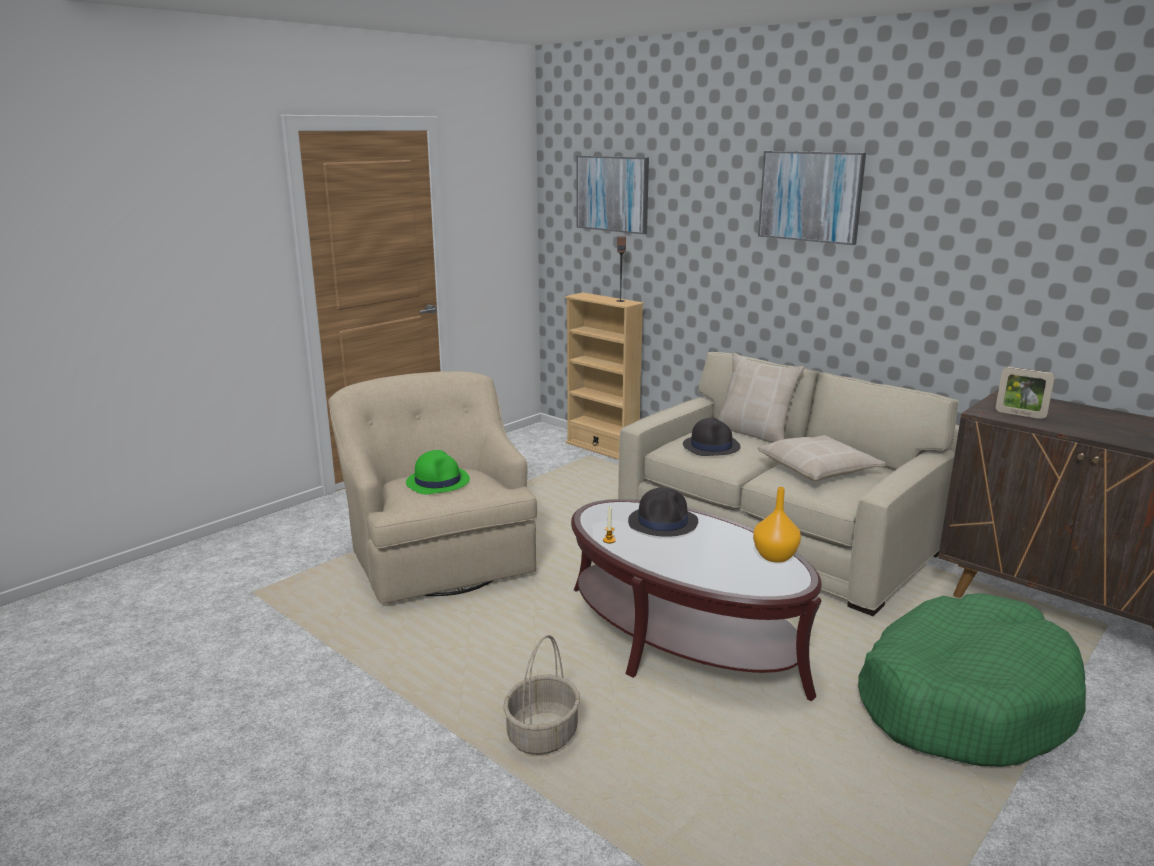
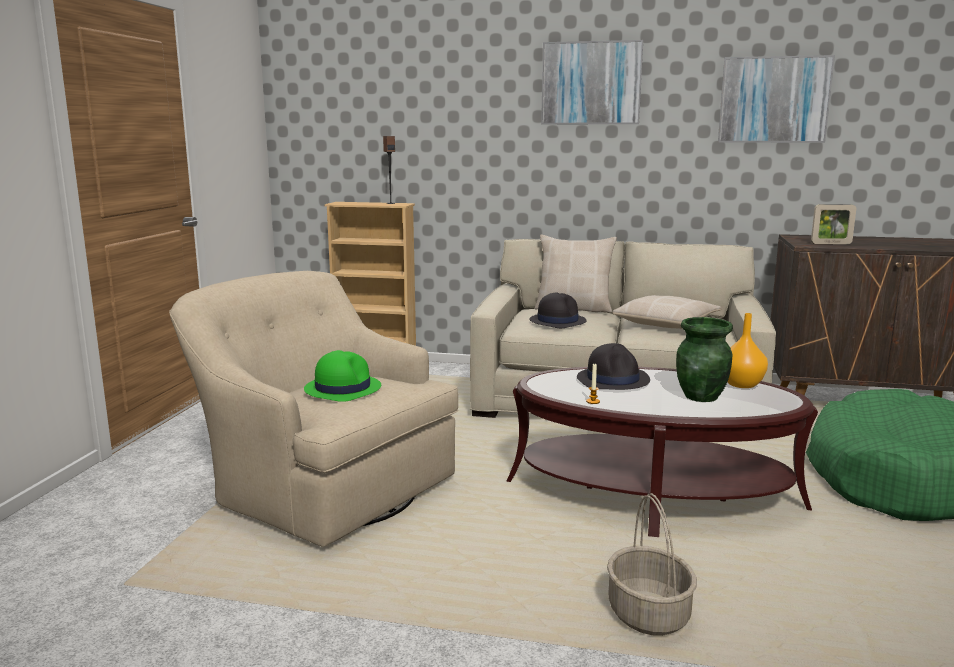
camera: 30 degrees left, 5 degrees down
(612, 193) = (366, 95): picture -> picture (774, 100)
(713, 560) = (701, 397): none -> green vase

